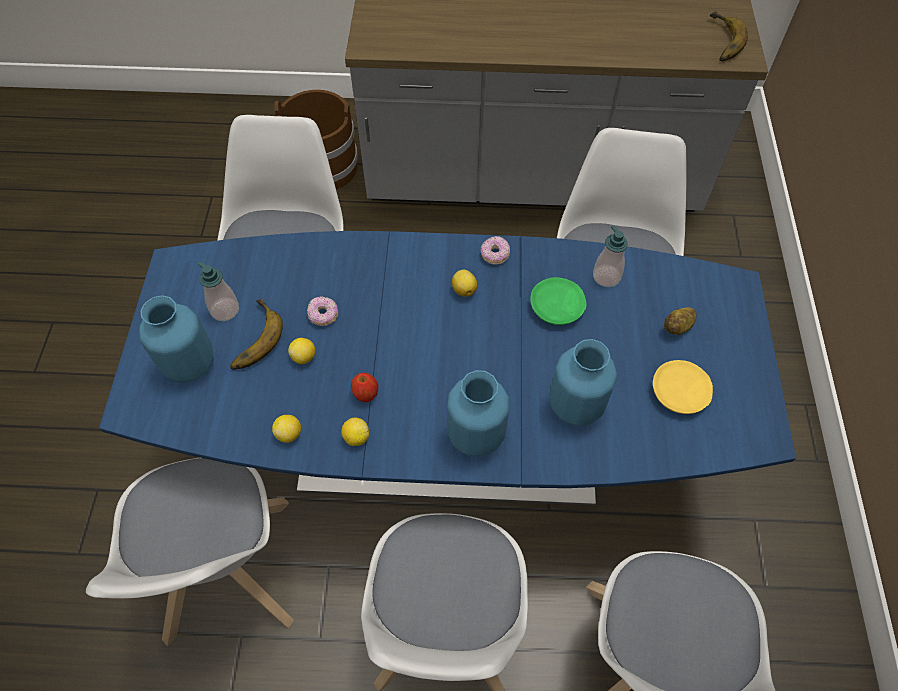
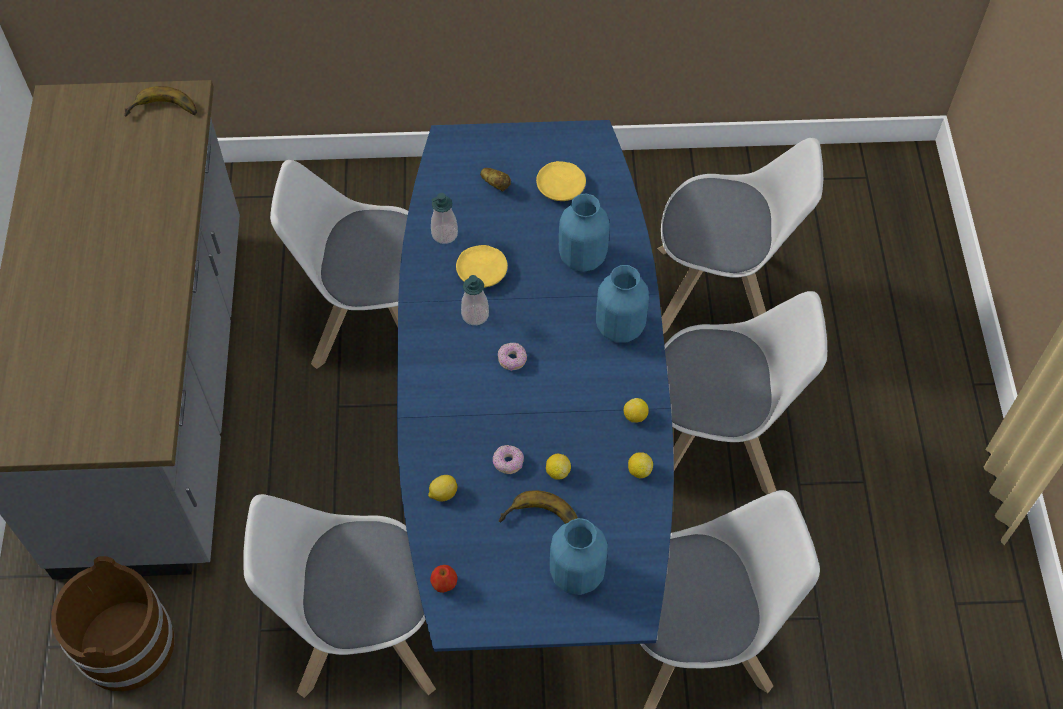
camera: 95 degrees left, 0 degrees up
(225, 310) = (509, 555): soap dispenser -> soap dispenser (475, 315)
(366, 394) = (591, 414): apple -> apple (444, 584)
(464, 289) = (467, 346): lemon -> lemon (443, 493)
(494, 255) = (423, 323): donut -> donut (512, 360)
(557, 307) = (482, 271): green plate -> yellow plate

